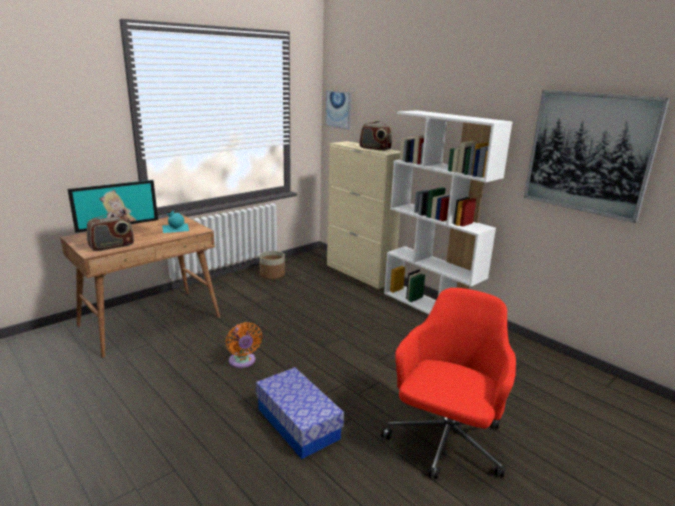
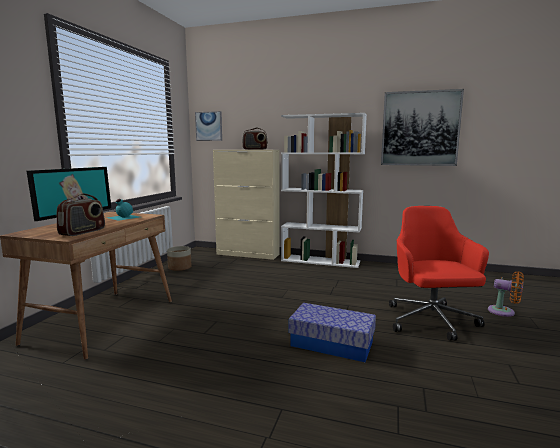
camera: 30 degrees left, 10 degrees down
(243, 362) = (234, 322): orange fan -> orange fan (504, 312)

